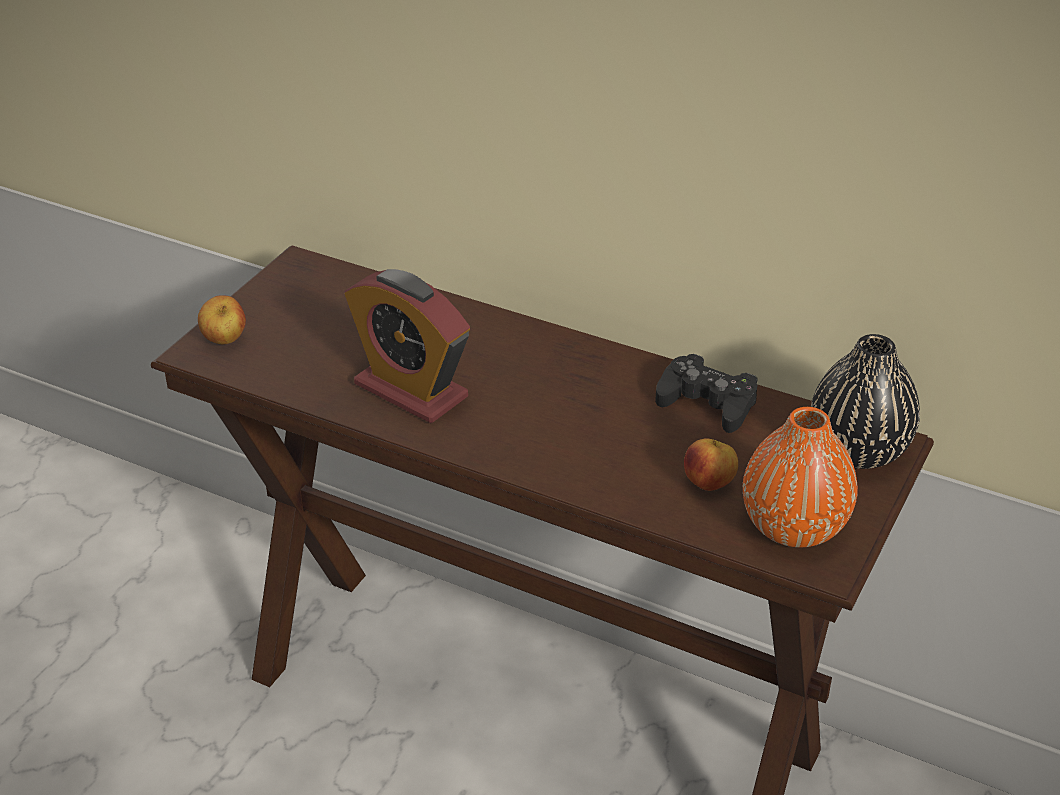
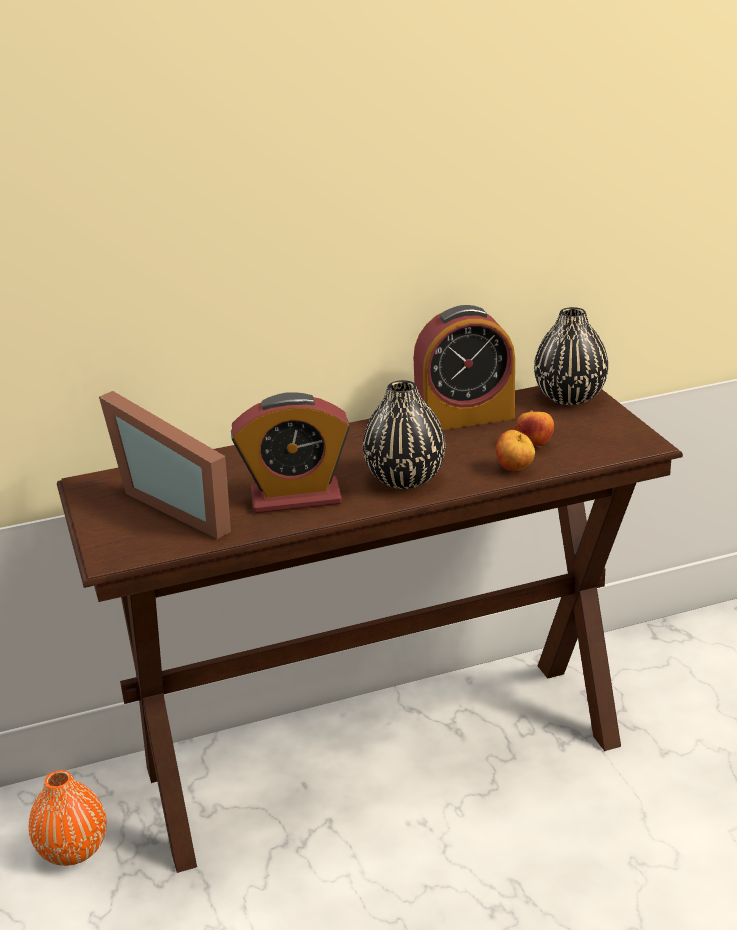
camera: 45 degrees left, 10 degrees down
(224, 341) = (119, 542): apple -> apple (515, 469)
(326, 334) = (183, 503): none -> picture frame
(528, 436) = (405, 478): none -> black vase
(707, 402) = (464, 417): black game controller -> alarm clock
(794, 527) = (604, 438): orange vase -> orange vase (73, 850)

